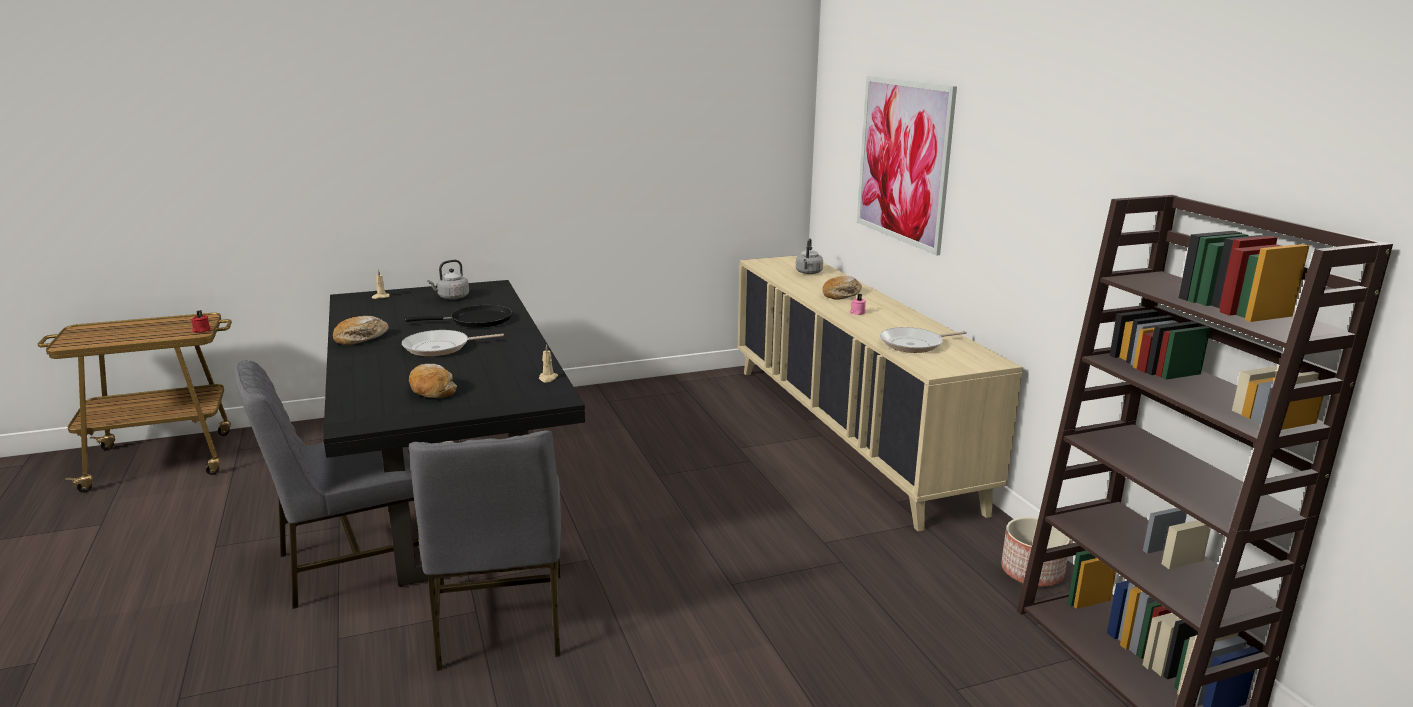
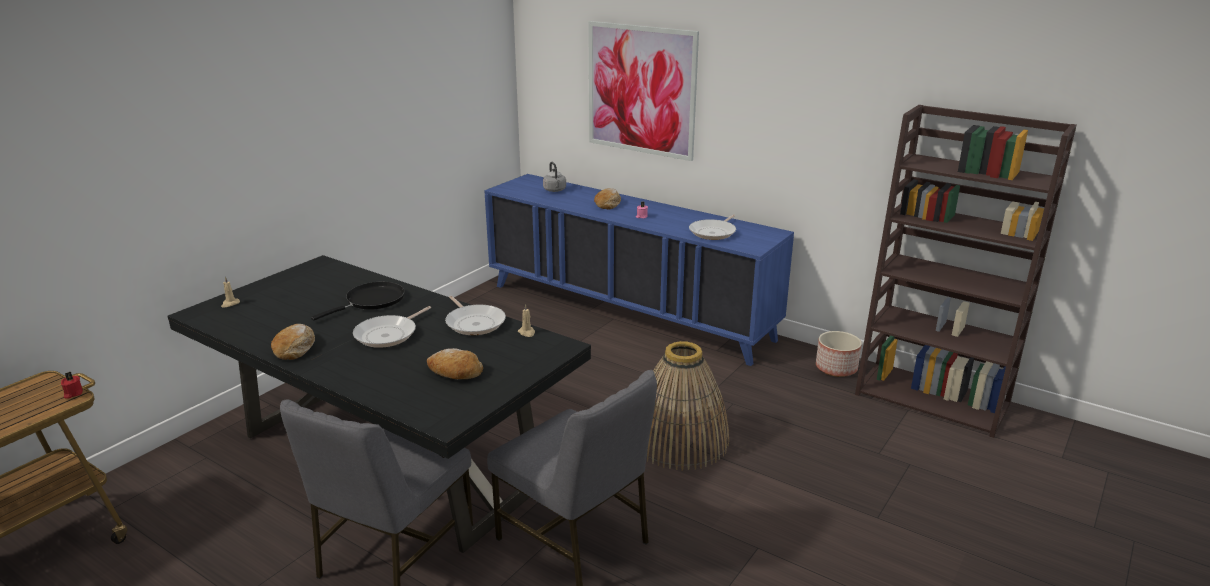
camera: 35 degrees left, 5 degrees up
(451, 297) = (304, 286): grey kettle -> none
(521, 358) = (474, 323): none -> frying pan
(728, 574) = (679, 440): none -> basket
(848, 432) = (628, 311): beige cabinet -> blue cabinet

